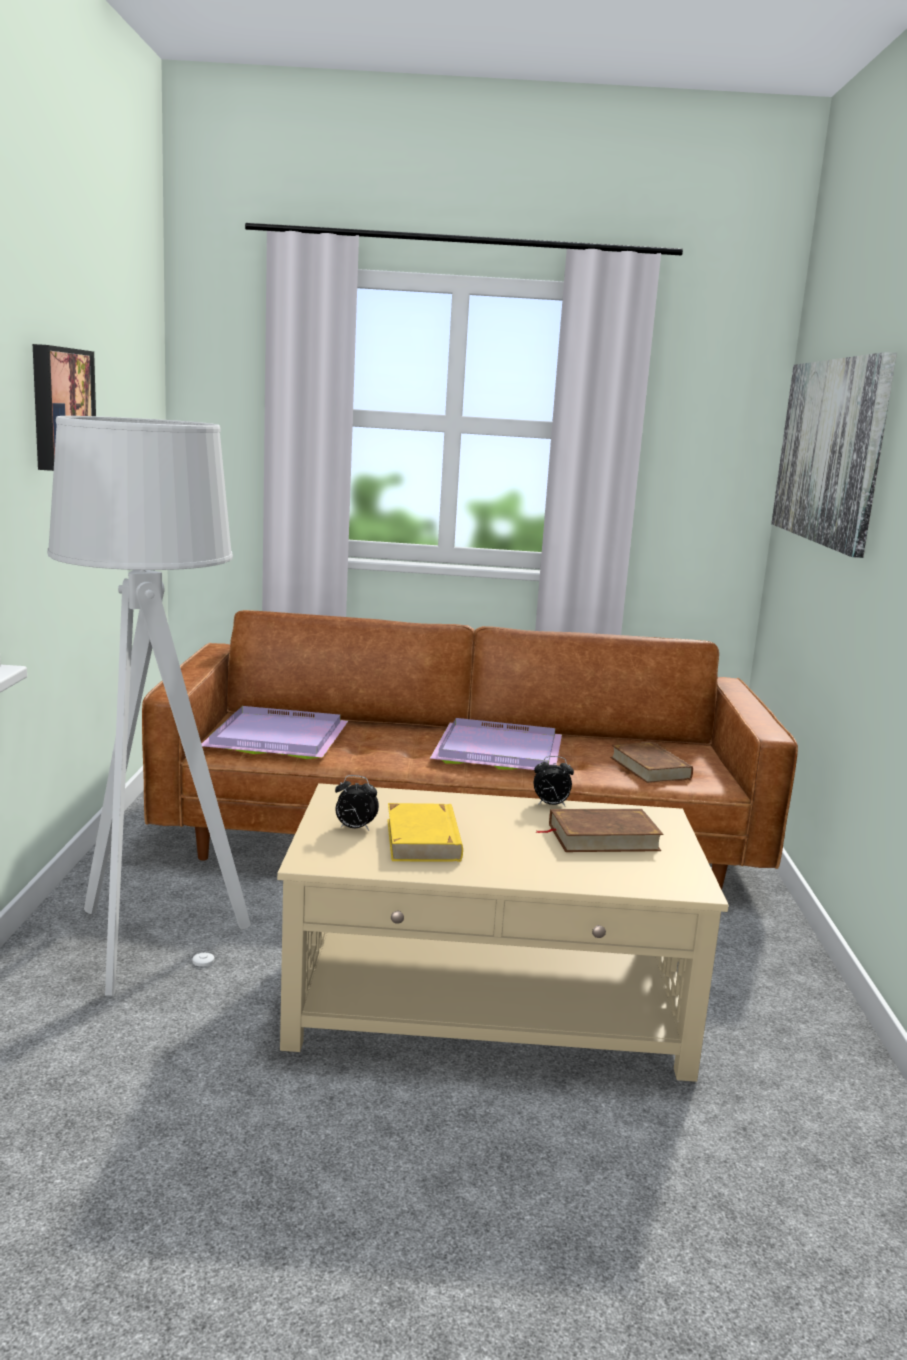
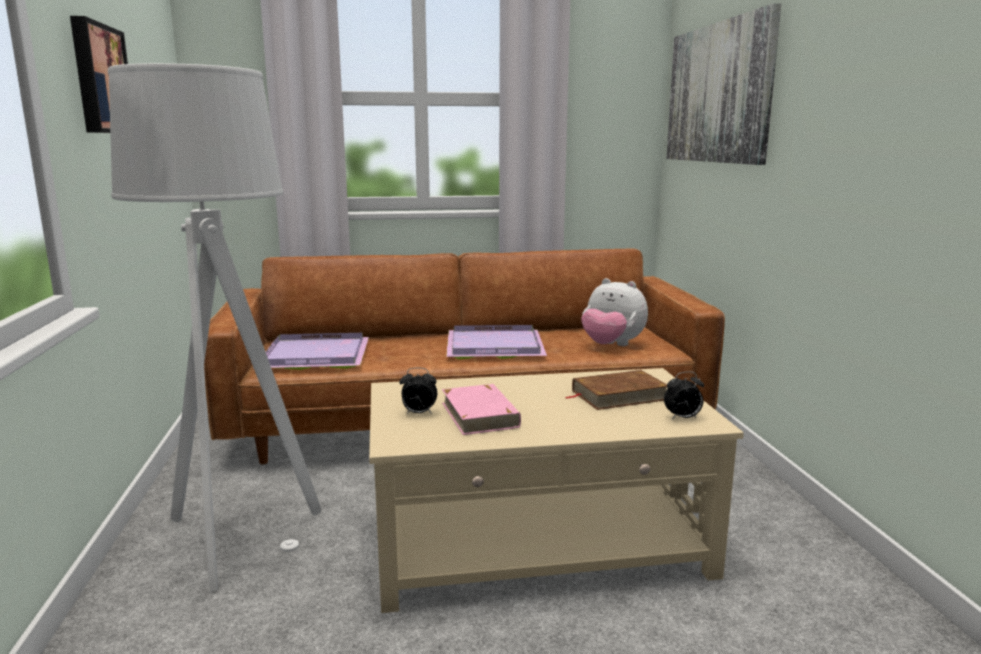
camera: 10 degrees left, 0 degrees up
(424, 839) = (480, 415): yellow book -> pink book
(550, 805) = (564, 377): alarm clock -> alarm clock (682, 418)
(650, 768) = (611, 346): brown book -> plush toy

